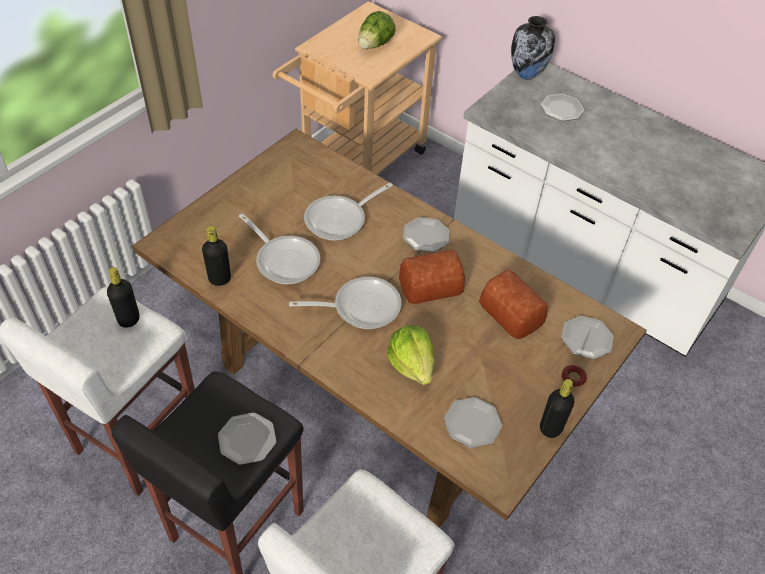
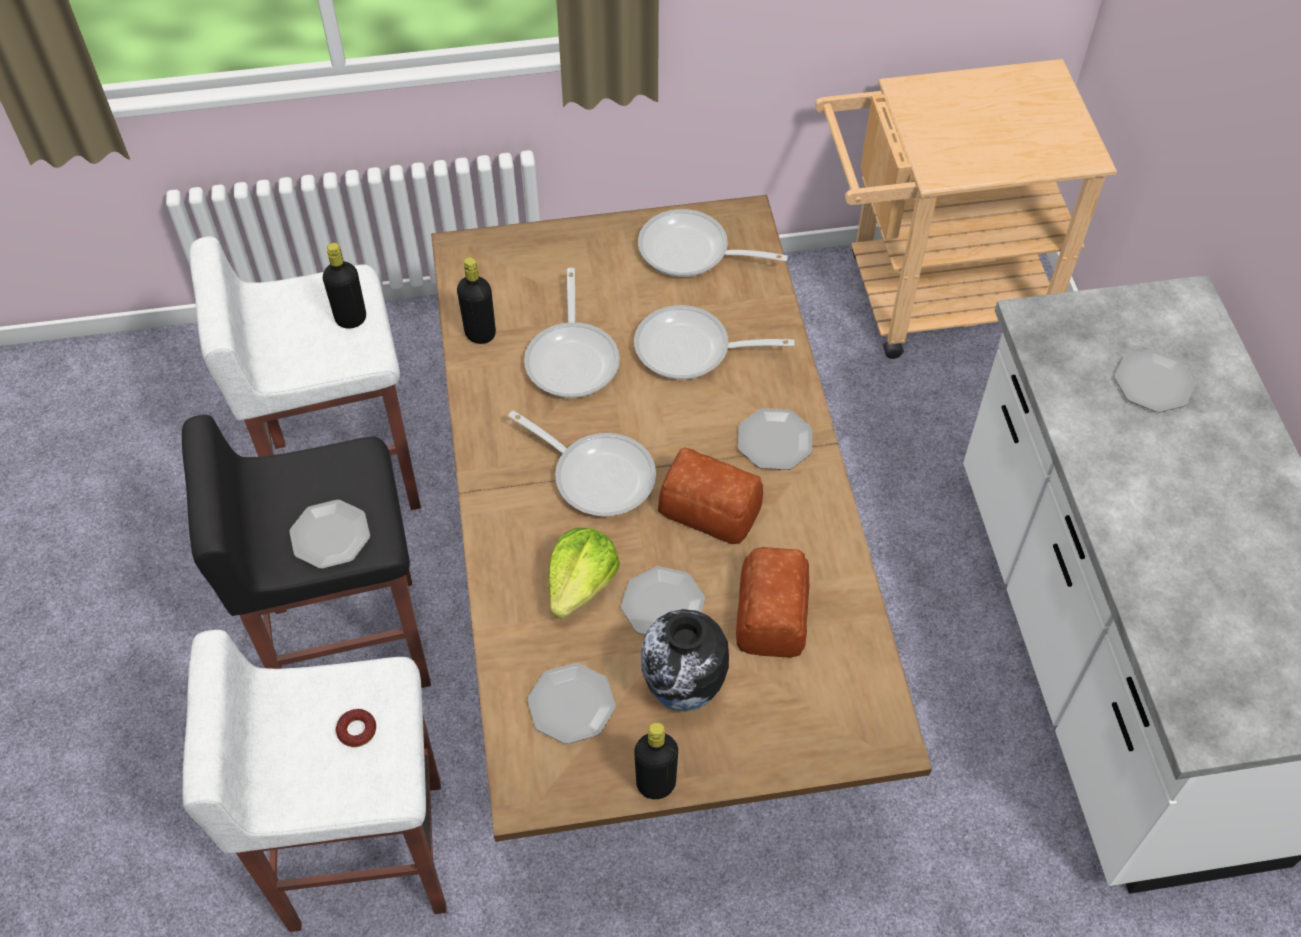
camera: 45 degrees right, 5 degrees up
(288, 174) = (692, 252): none -> frying pan
(374, 45) = (995, 132): lettuce -> none
(527, 74) = (1161, 300): vase -> vase (683, 692)
(573, 378) = (754, 750): donut -> donut (357, 730)
(586, 339) = (831, 717): plate -> plate (662, 605)

